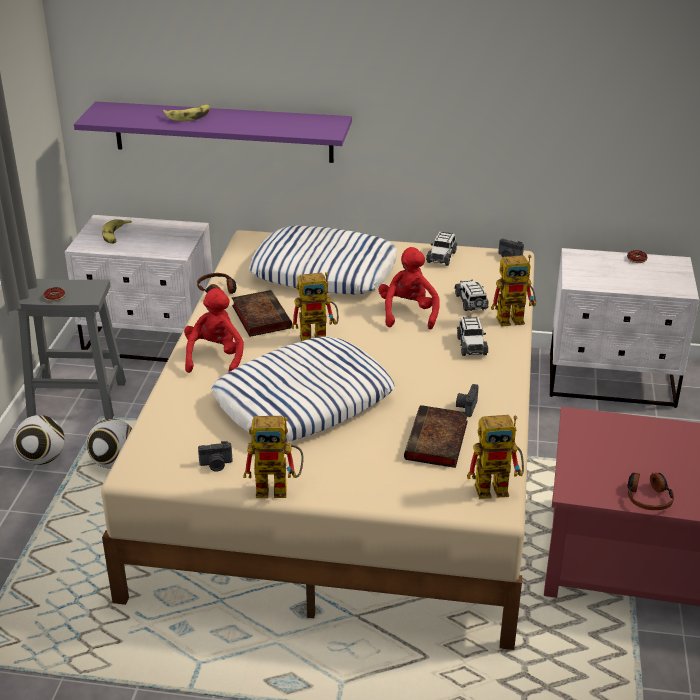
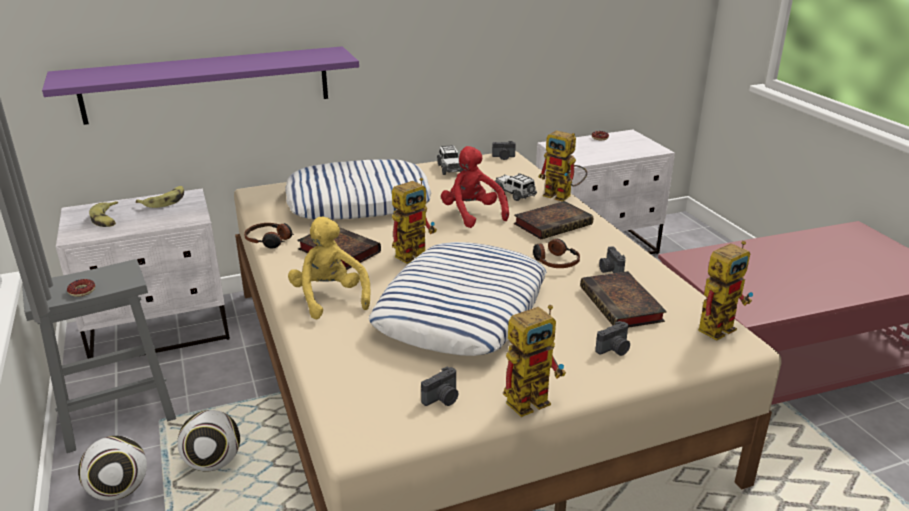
camera: 30 degrees left, 5 degrees down
(188, 116) = (176, 67): banana -> banana (165, 201)
(215, 357) = (330, 298): red plush toy -> yellow plush toy
(384, 475) = (614, 350): none -> camera
(471, 345) = (554, 224): toy car -> book
(515, 318) = (563, 196): toy robot -> toy robot turned 75 degrees clockwise
(648, 497) = (805, 299): headphones -> headphones (554, 261)

